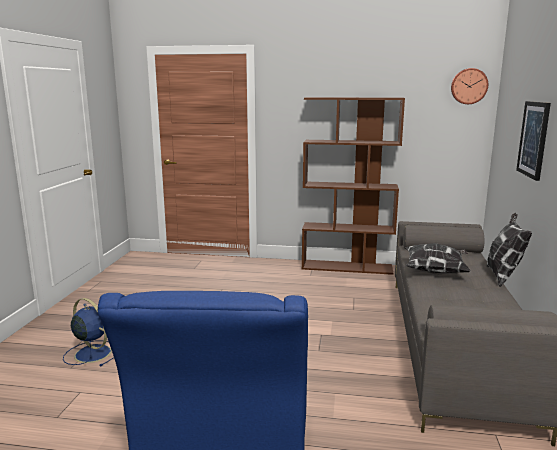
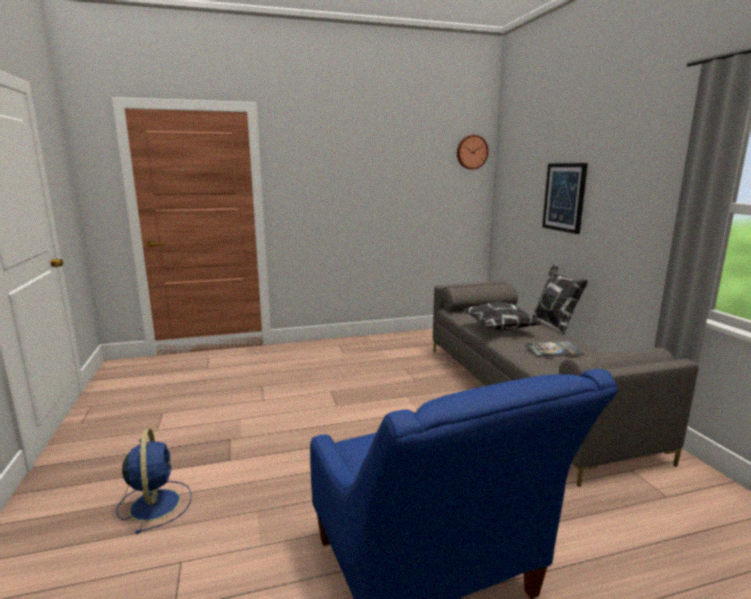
camera: 25 degrees left, 0 degrees up
(92, 353) = (155, 503): blue fan -> blue fan turned 60 degrees clockwise
(347, 267) = (373, 339): brown bookcase -> none
(464, 299) = (553, 350): none -> book

